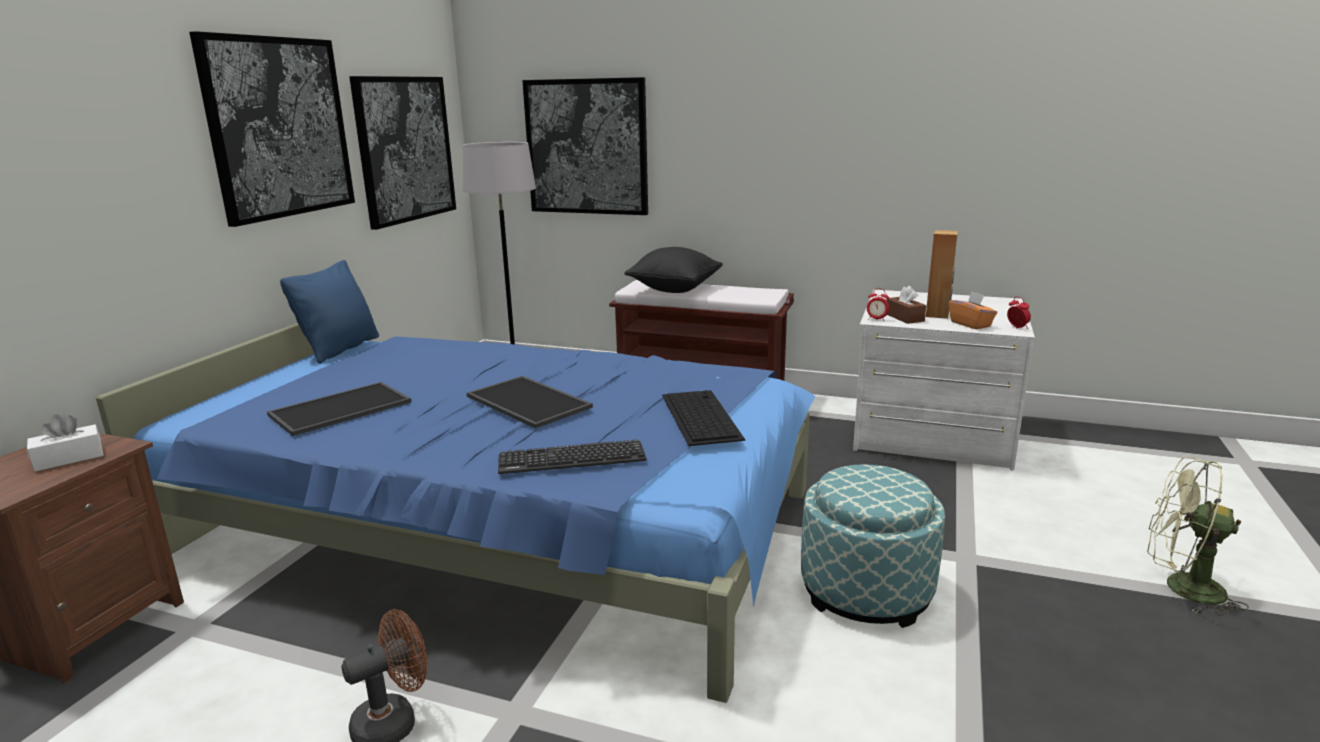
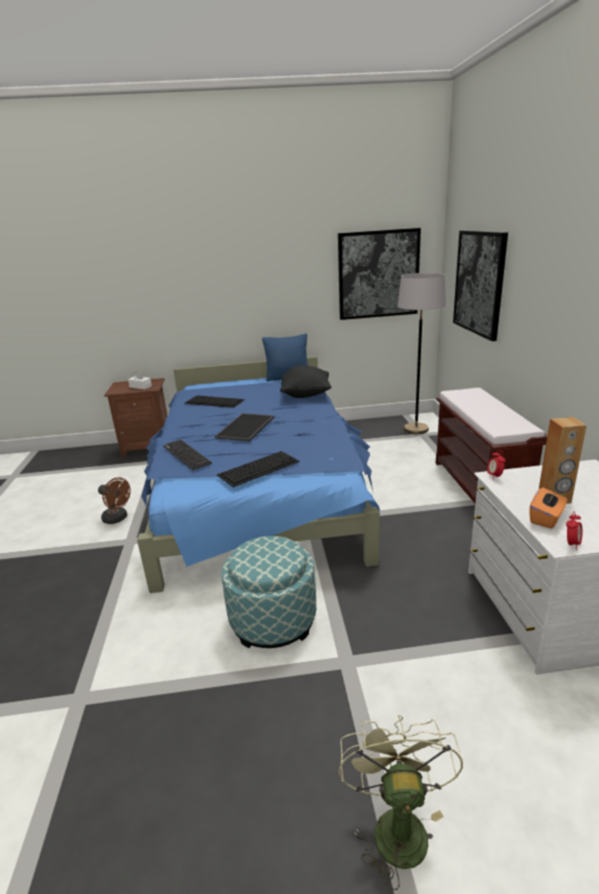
camera: 65 degrees right, 5 degrees up
(279, 128) = (282, 263): picture -> none
(340, 409) = (213, 401): tray -> keyboard
(674, 289) = (474, 402): black pillow -> black pillow (306, 395)
(904, 317) = (519, 486): brown tissue box -> none

